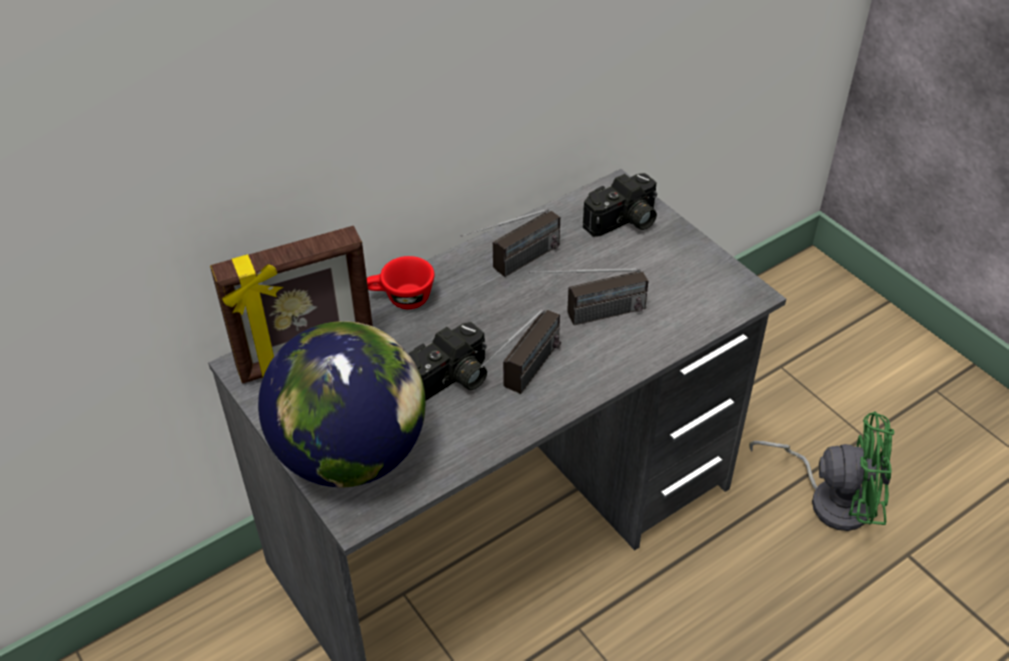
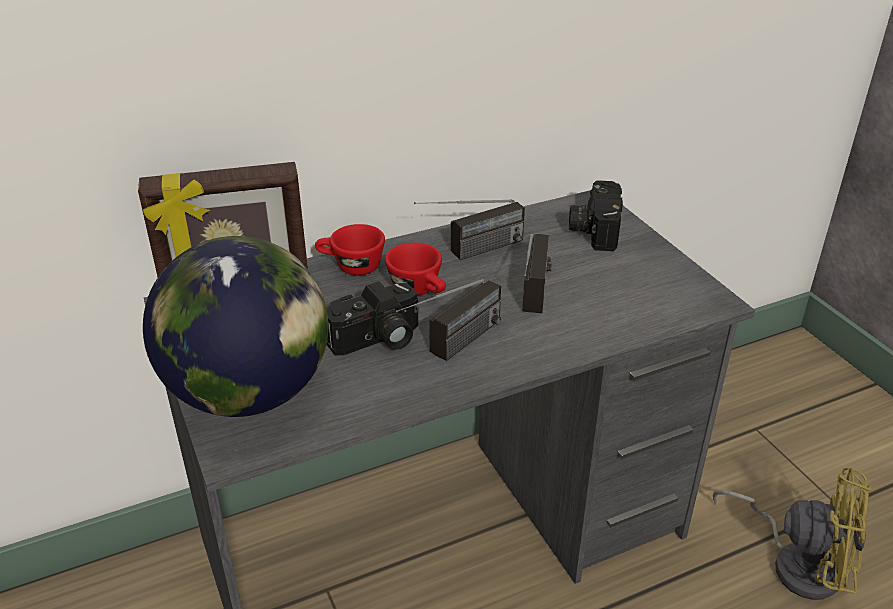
camera: 10 degrees right, 10 degrees down
(476, 318) = (420, 290): none -> red cup
(587, 317) = (535, 302): radio -> radio turned 75 degrees counterclockwise
(623, 222) = (593, 229): camera -> camera turned 120 degrees clockwise
(830, 498) = (796, 563): green fan -> yellow fan

